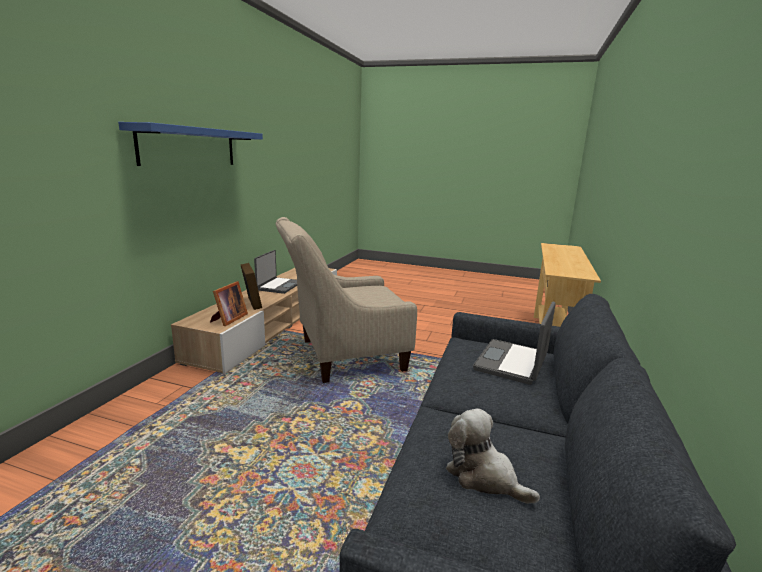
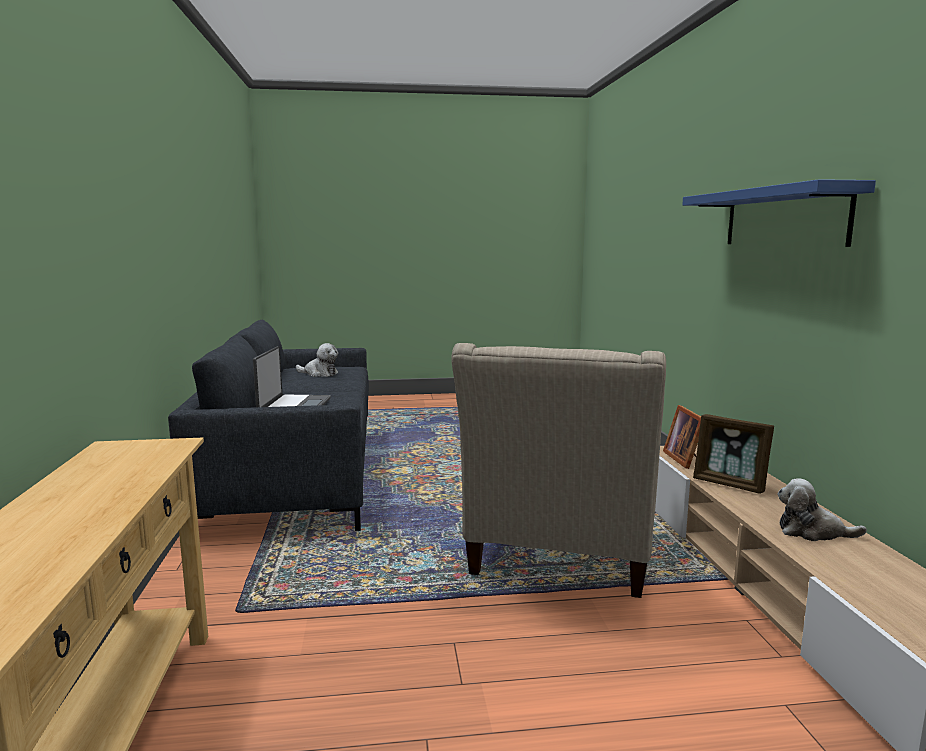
camera: 155 degrees right, 5 degrees down
(279, 286) = (812, 532): laptop -> plush toy
(343, 356) = (558, 559): beige armchair -> beige armchair turned 150 degrees clockwise

